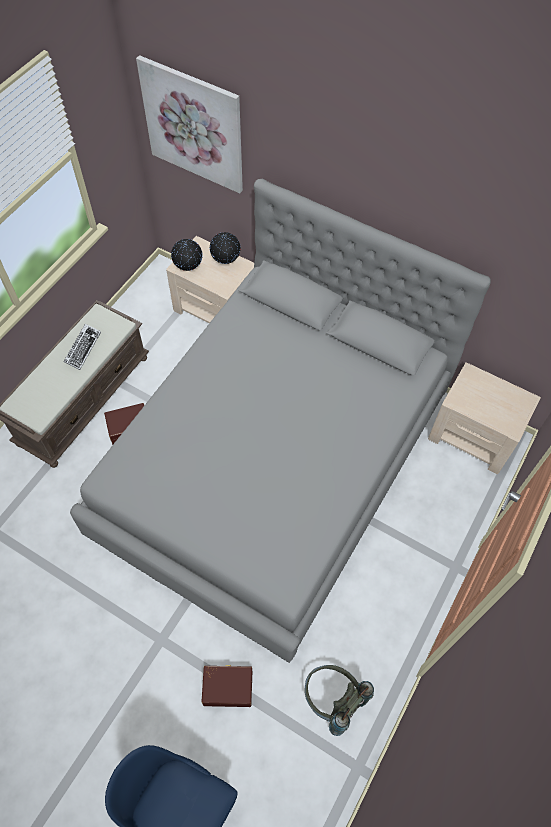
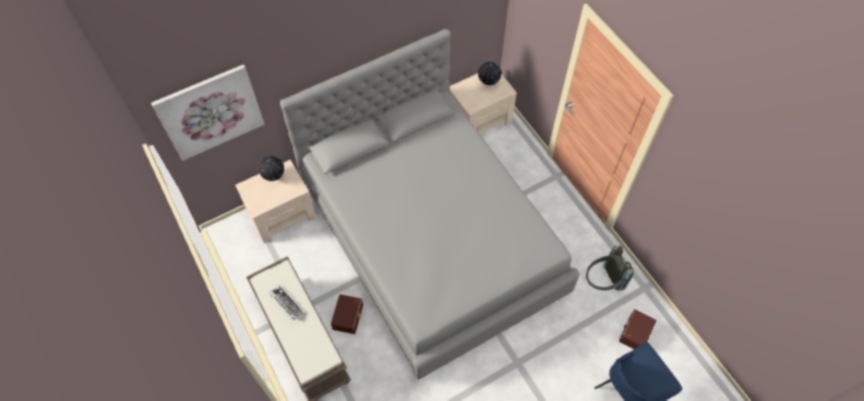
camera: 60 degrees left, 0 degrees up
(188, 268) = (263, 203): globe -> globe (488, 83)
(228, 686) = (567, 336): brown storage box -> brown storage box (634, 332)

